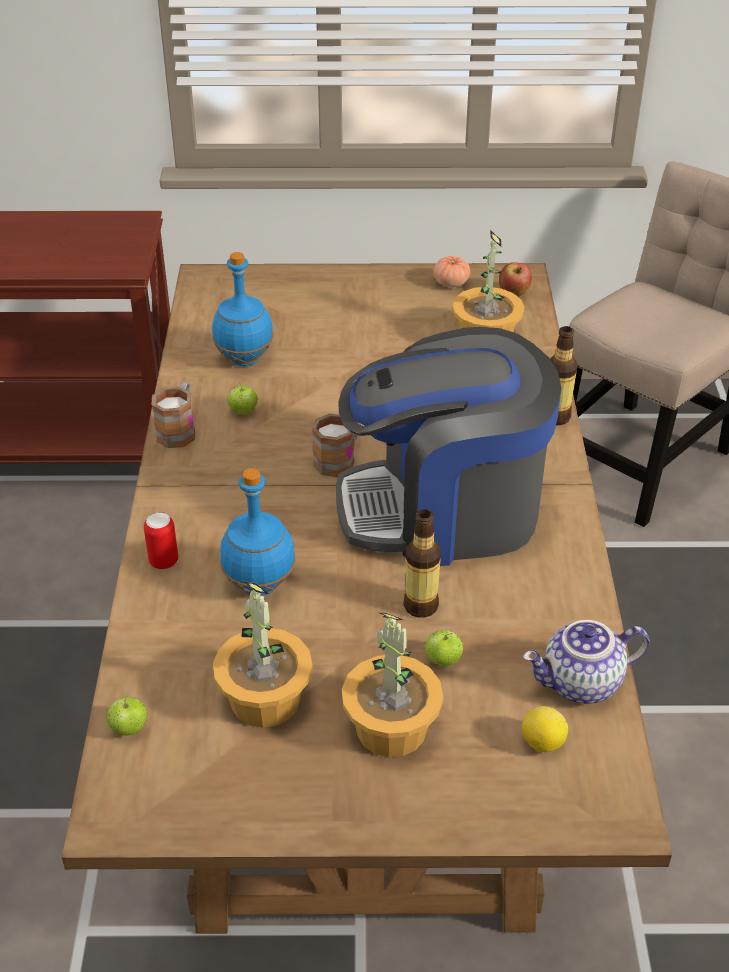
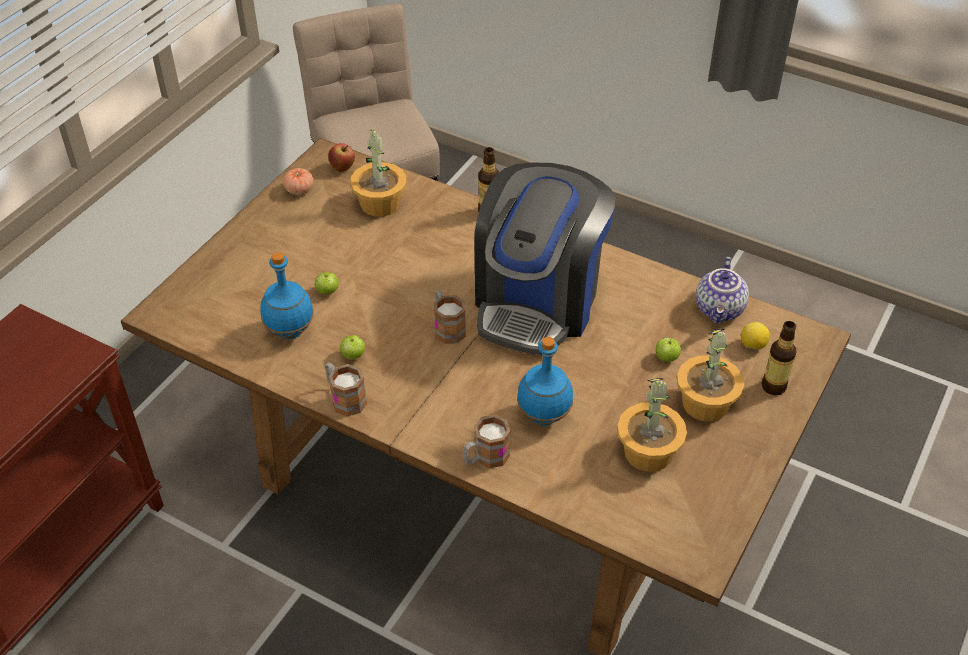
camera: 60 degrees left, 5 degrees up
(129, 728) = (632, 529): apple -> apple (327, 292)
(164, 562) = (485, 457): can -> mug
(420, 606) = (615, 348): bottle -> bottle (773, 386)

